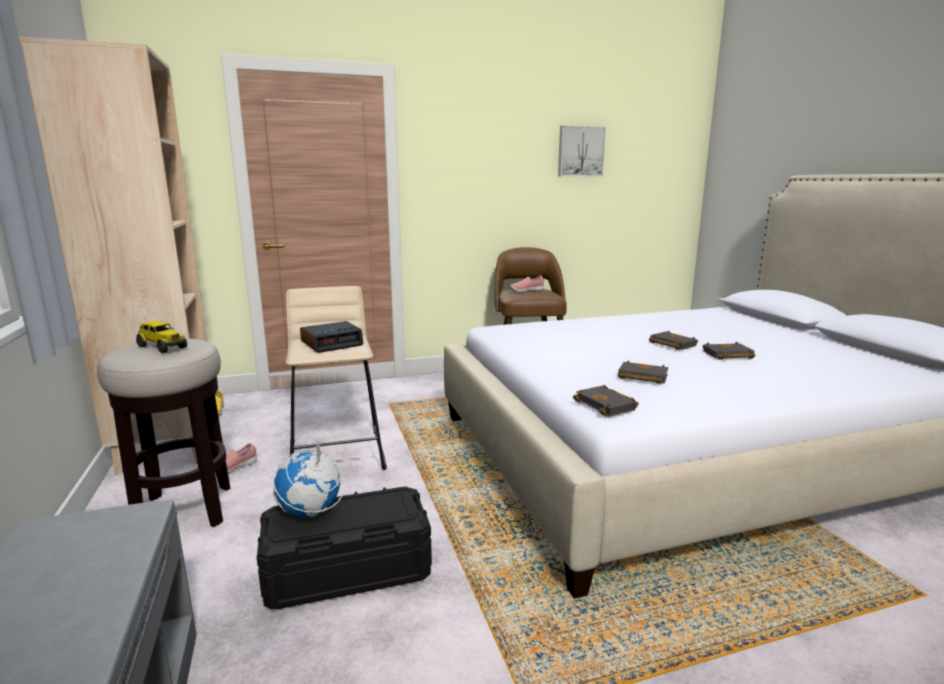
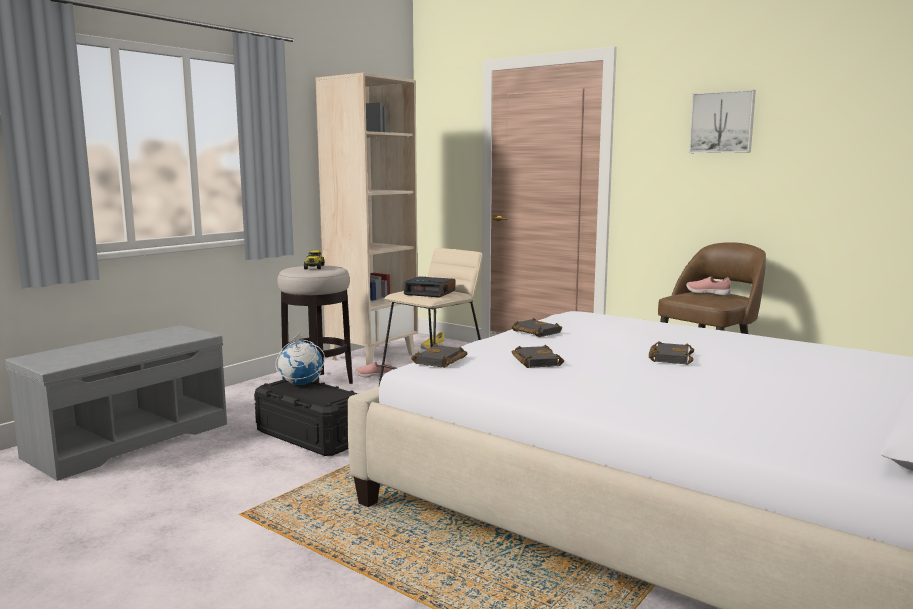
camera: 55 degrees right, 5 degrees down
(580, 151) = (846, 122): picture -> picture (722, 122)
(727, 355) = (682, 377): black book -> black book (534, 332)

